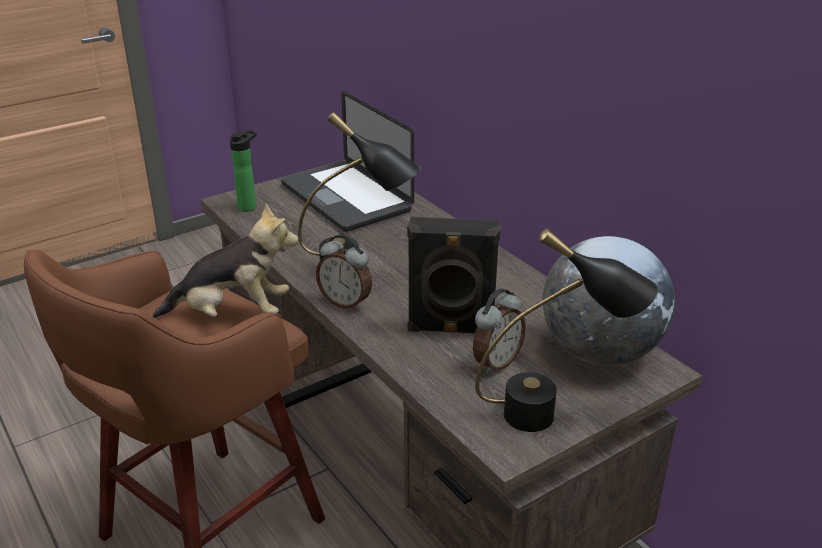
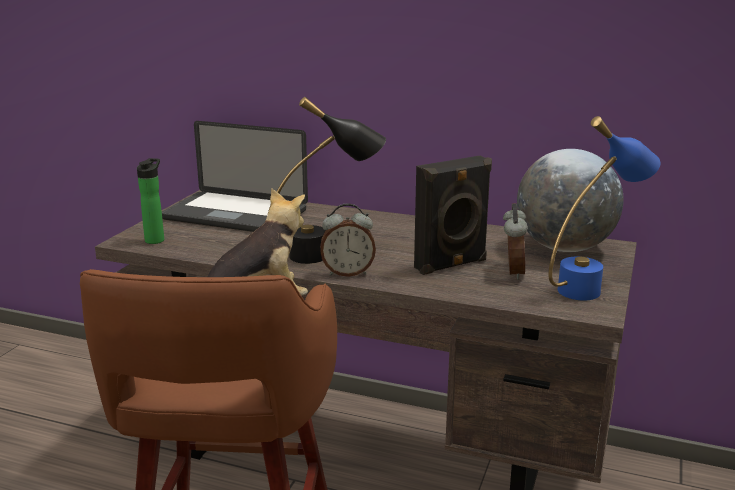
camera: 35 degrees left, 10 degrees down
(553, 415) = (593, 286): black table lamp -> blue table lamp

